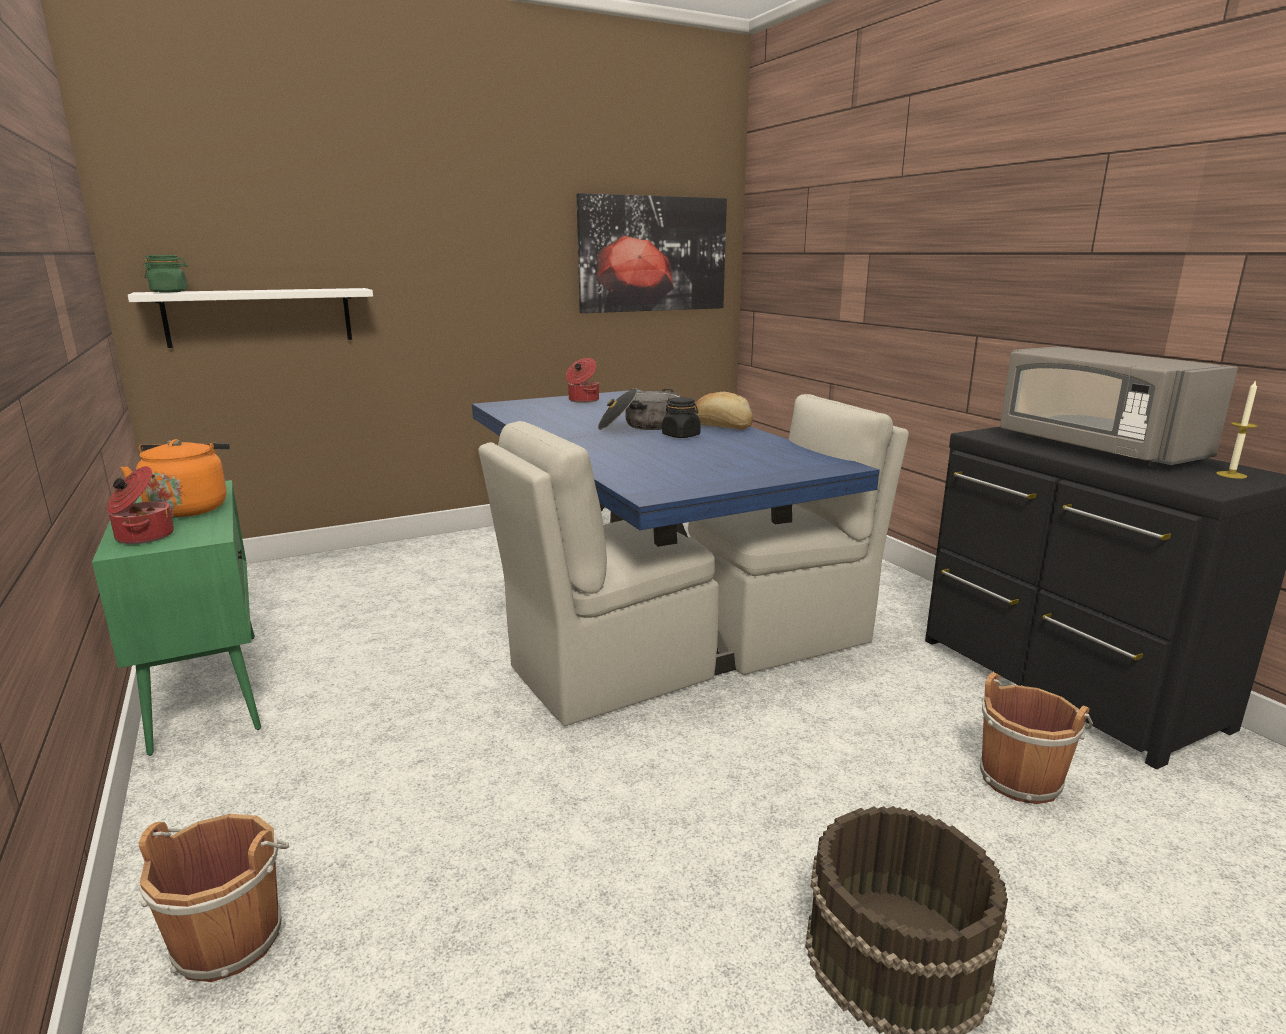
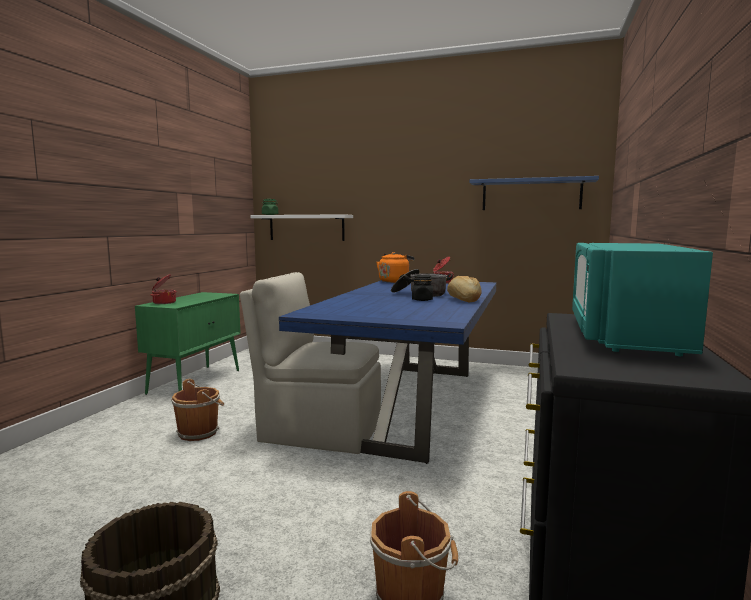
camera: 45 degrees right, 10 degrees down
(189, 508) = (199, 298): orange kettle -> orange kettle (394, 281)
(231, 936) = (59, 450): brown bucket -> brown bucket (200, 432)
(653, 254) = (531, 194): picture -> blue shelf
(780, 633) = (446, 451): beige chair -> none
(1094, 448) = (624, 335): grey microwave -> turquoise microwave
(1231, 475) = (672, 370): candle -> none

